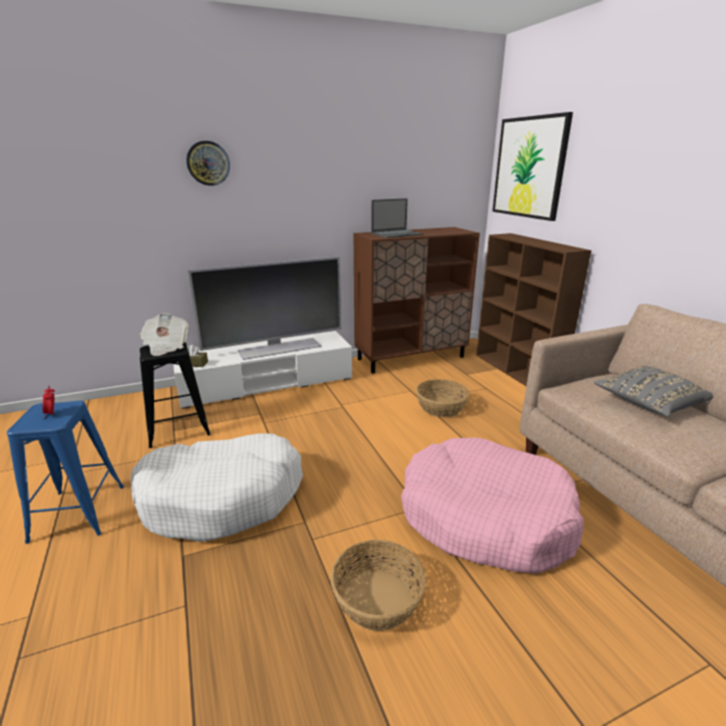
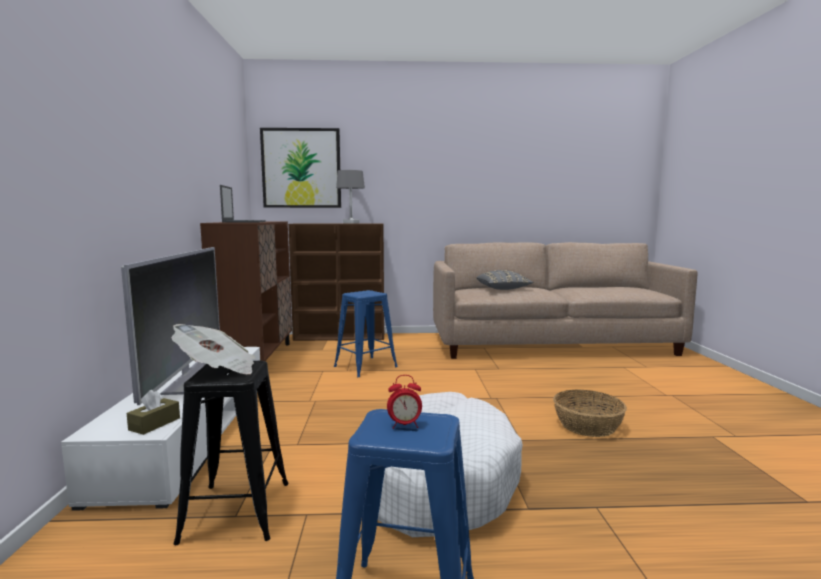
camera: 70 degrees left, 15 degrees down
(208, 163) = (88, 105): wall clock -> none
(441, 407) = (365, 367): basket -> blue stool
(485, 517) = (515, 382): pink dog bed -> none
(547, 244) = (351, 223): none -> grey table lamp

